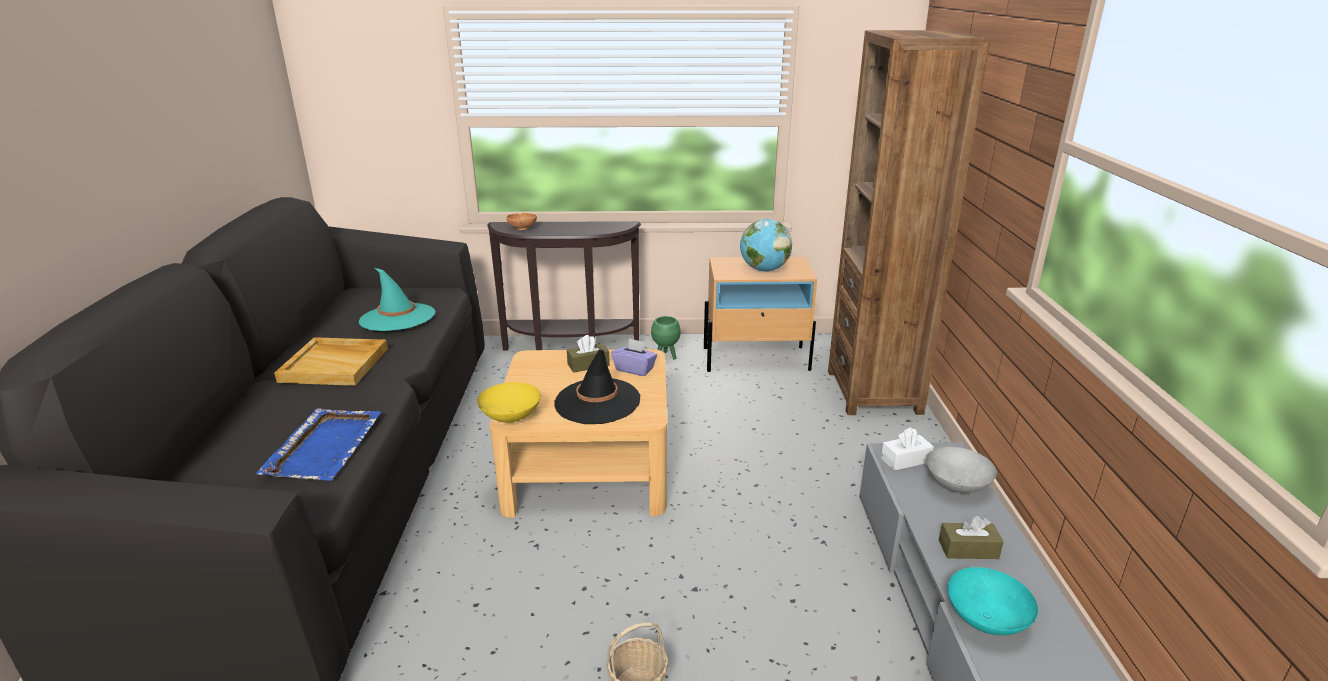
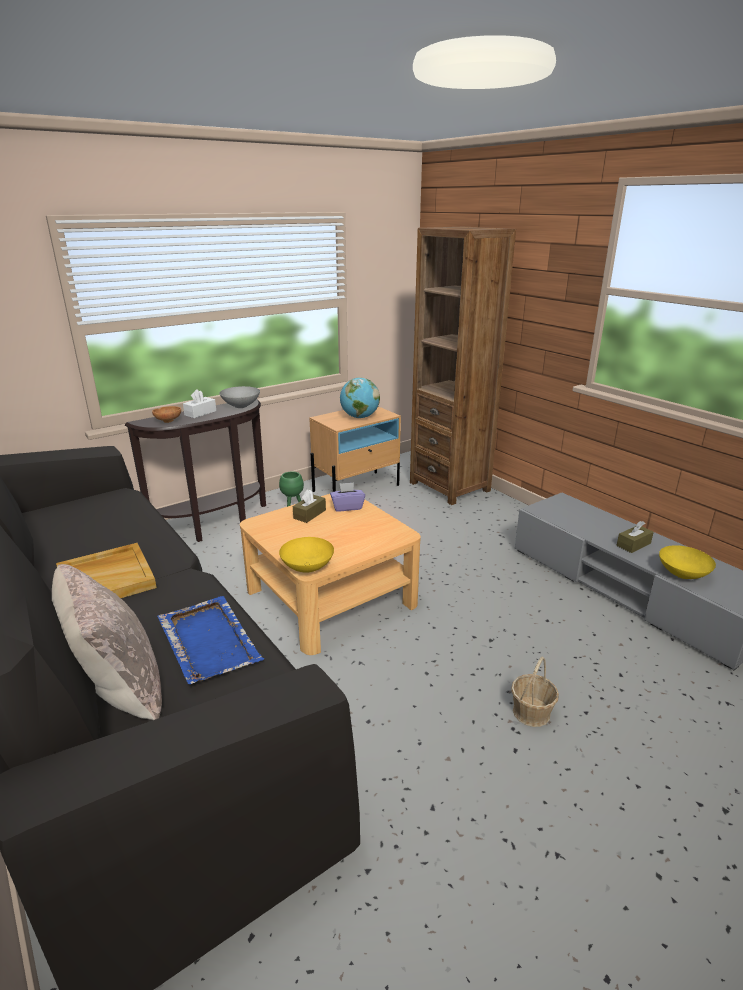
camera: 35 degrees left, 0 degrees up
(226, 456) = (117, 689): none -> beige pillow
(397, 318) = (105, 525): turquoise hat -> none
(597, 402) = (353, 536): black hat -> none
(905, 460) = (549, 511): white tissue box -> white tissue box (200, 413)
(955, 485) = (587, 515): grey bowl -> grey bowl (240, 406)
(987, 620) = (683, 574): turquoise bowl -> yellow bowl

